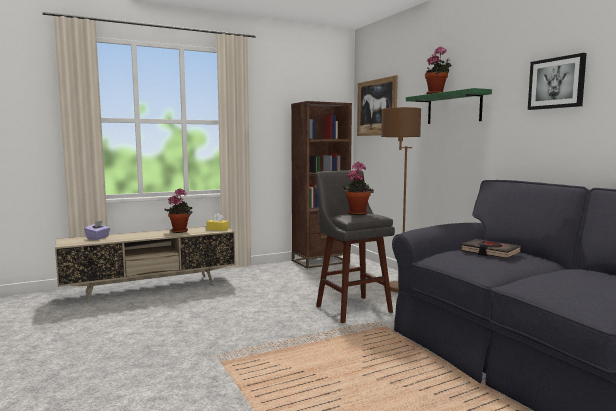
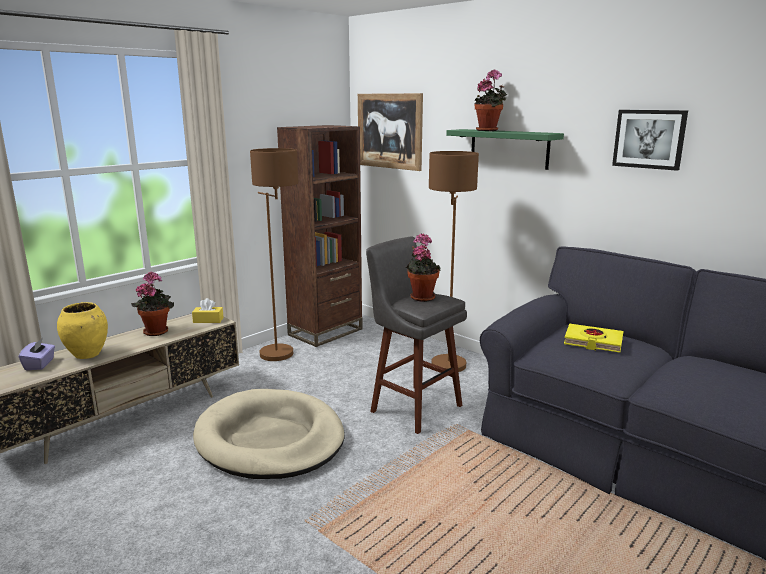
camera: 20 degrees left, 10 degrees up
(128, 236) = (88, 354): none -> yellow vase
(231, 311) = (270, 439): none -> beige dog bed
(277, 271) = (282, 357): none -> brown floor lamp
(490, 252) = (593, 342): black book -> yellow book

